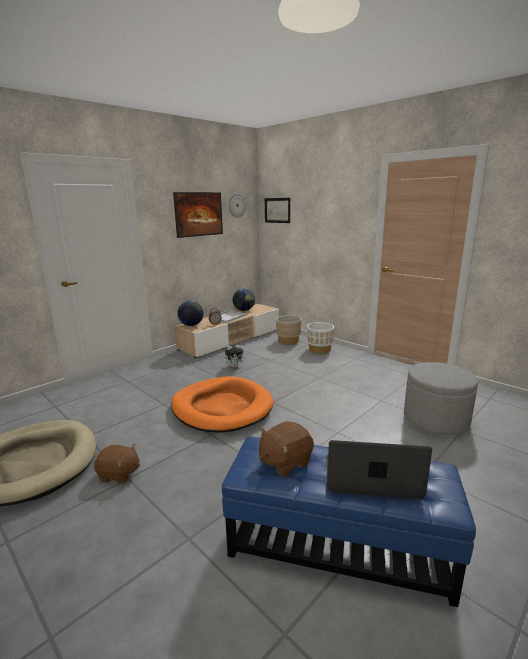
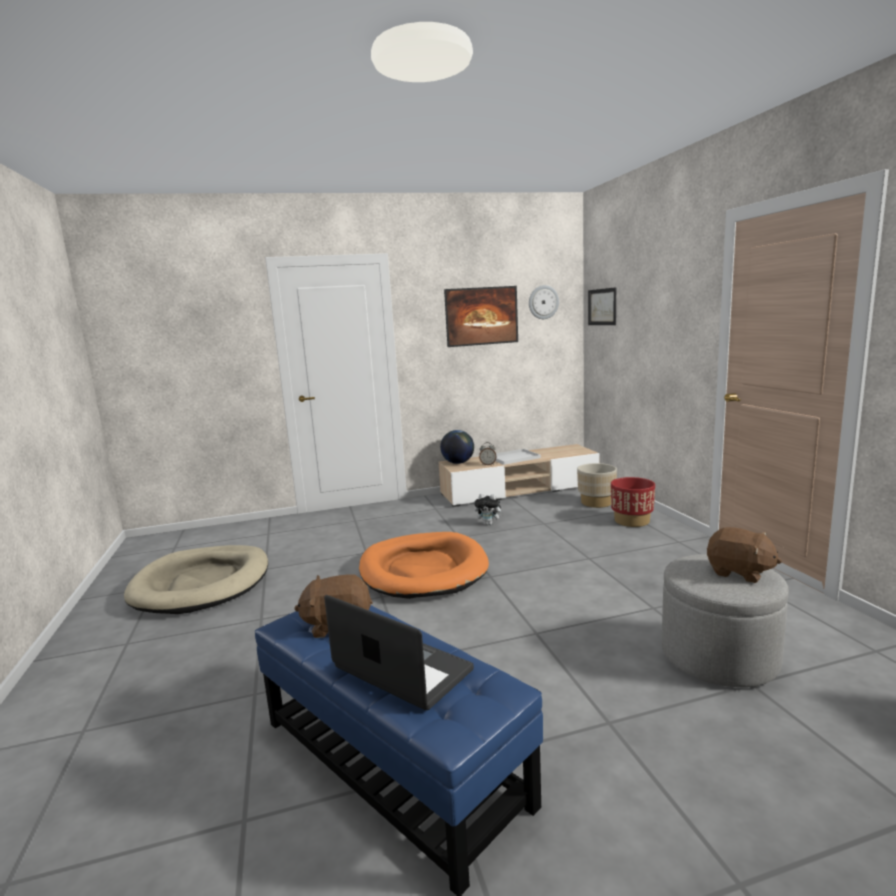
camera: 30 degrees right, 5 degrees down
(119, 474) = (257, 613): brown plush toy -> brown plush toy (739, 572)
(244, 310) = (546, 451): globe -> none
(319, 350) = (632, 521): white planter -> red planter

